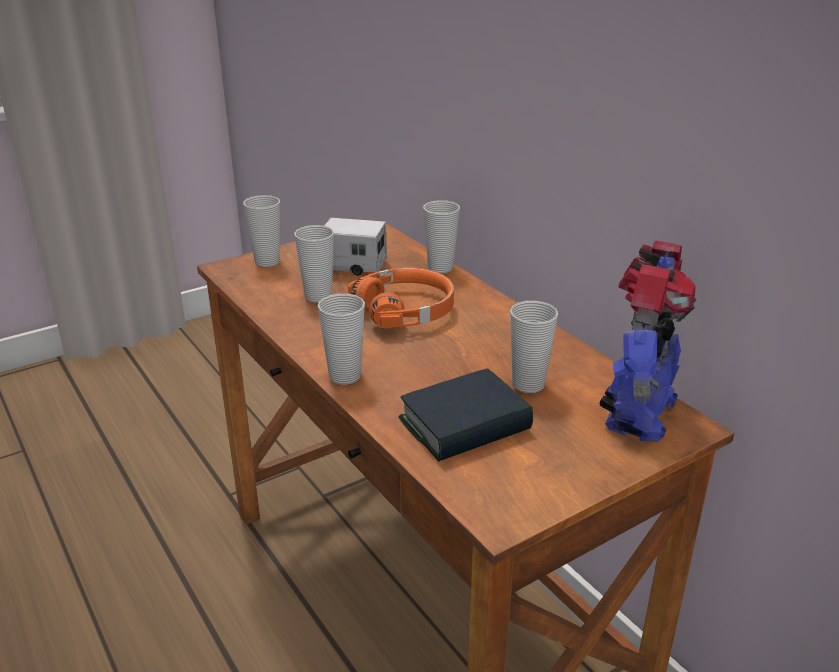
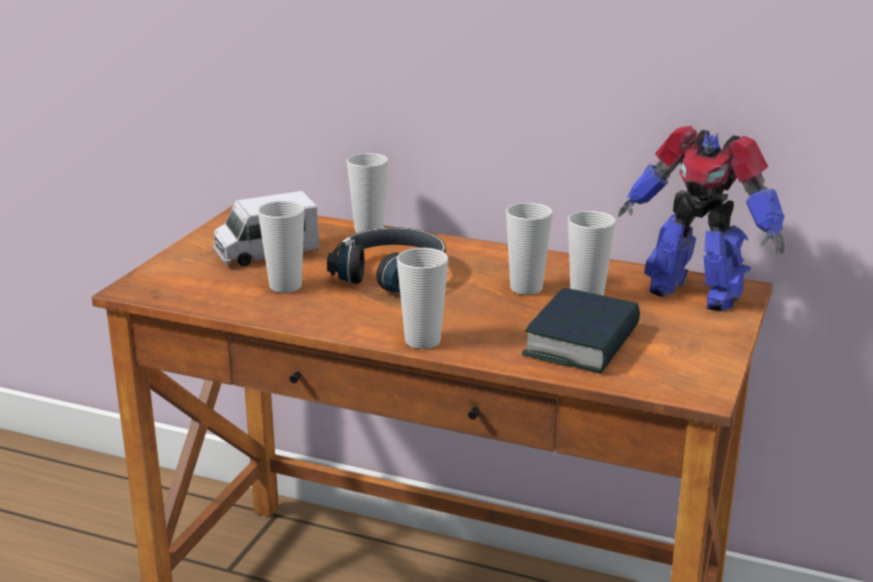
camera: 35 degrees left, 5 degrees down
(267, 262) = (174, 271): cup -> cup (526, 288)
(406, 310) = (392, 273): orange headphones -> black headphones
(637, 413) = (694, 292): toy robot -> toy robot turned 135 degrees clockwise

